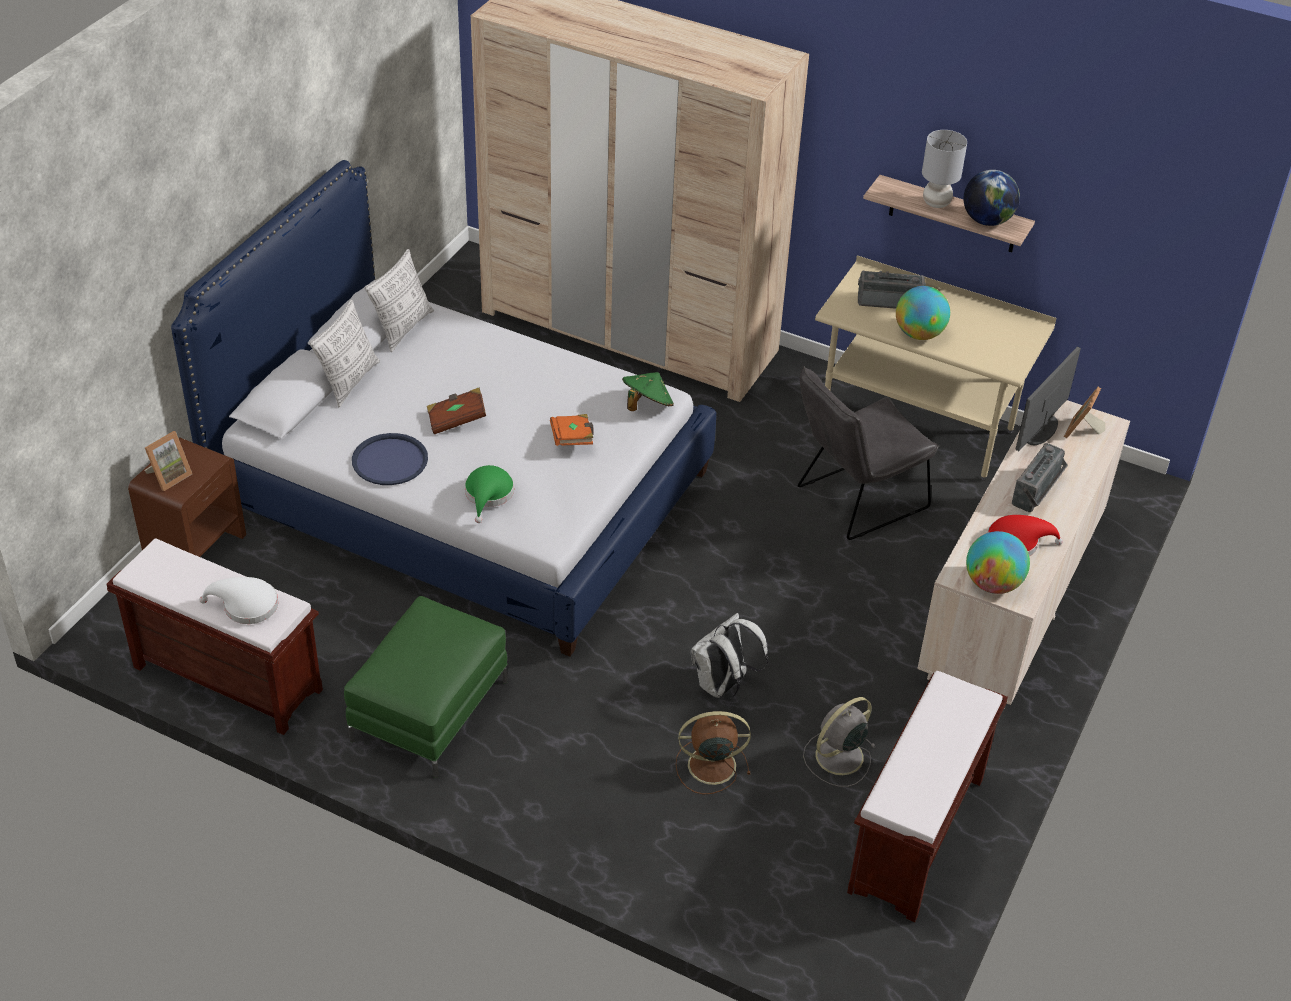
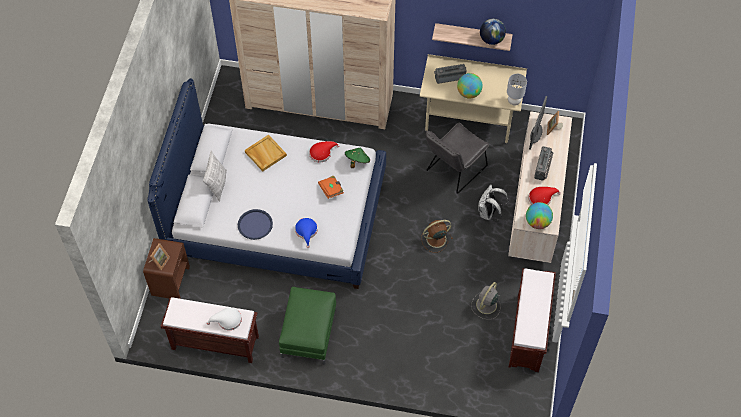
camera: 15 degrees left, 15 degrees up
(403, 328) = (229, 147): pillow -> none
(456, 420) = (275, 194): brown book -> none
(468, 353) = (265, 154): none -> beige tray
(488, 495) = (306, 231): green hat -> blue hat
(581, 376) = (322, 153): none -> red hat
(709, 765) = (435, 325): brown fan -> brown fan (435, 239)
(723, 686) = (427, 284): white backpack -> white backpack (488, 213)
(937, 203) = (466, 34): grey table lamp -> grey table lamp (514, 101)

